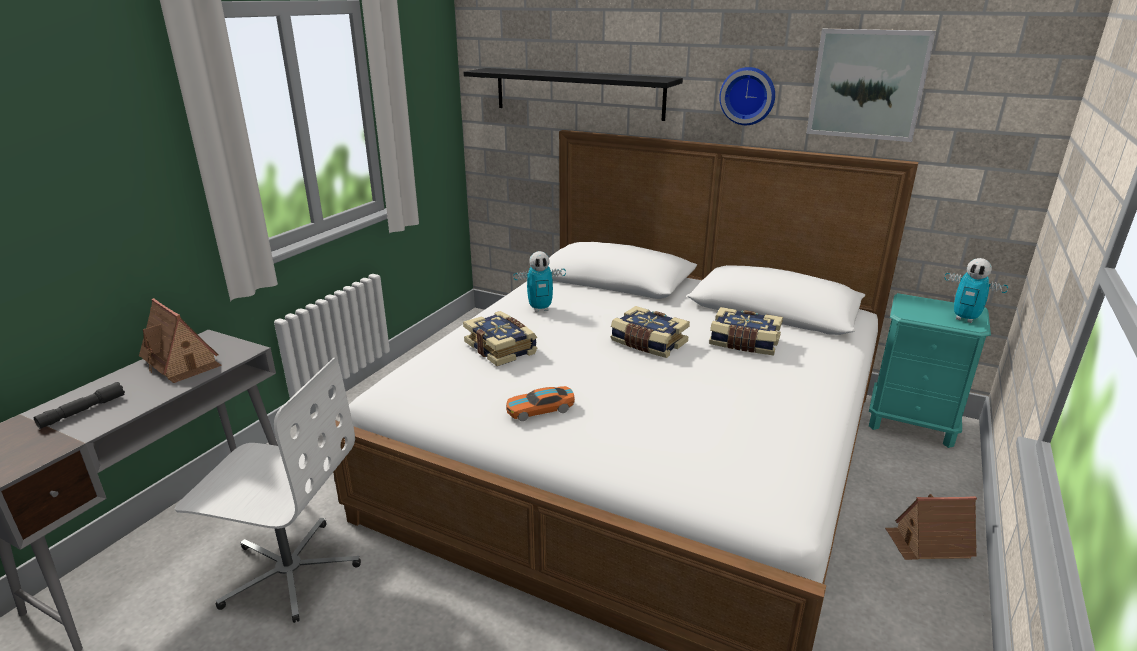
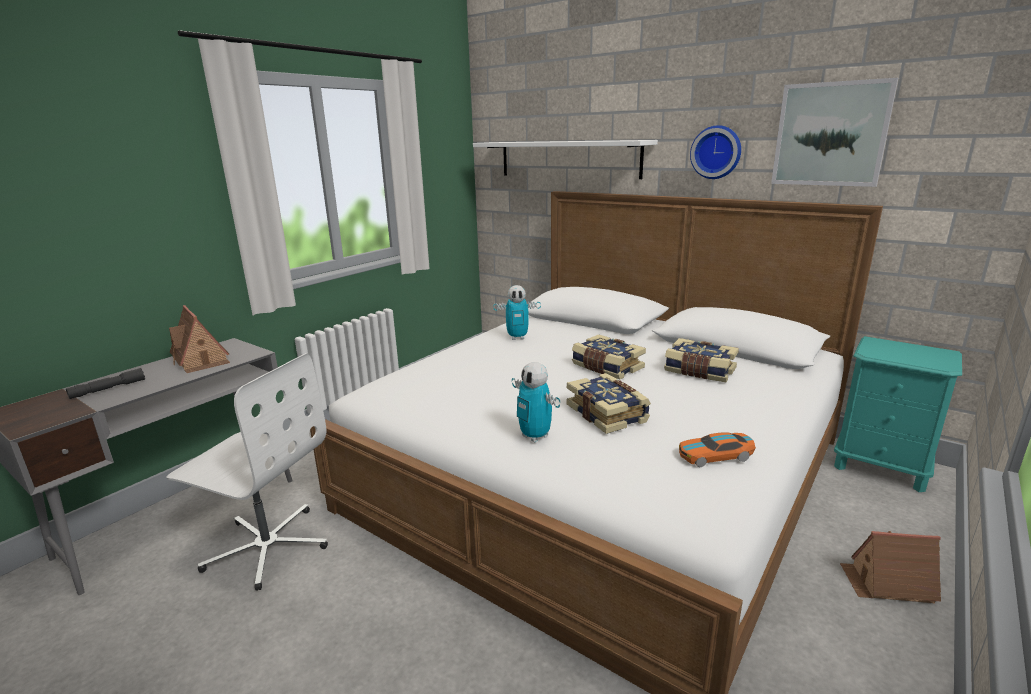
camera: 10 degrees right, 5 degrees down
(501, 348) = (472, 365): book -> book (608, 414)
(540, 409) = (489, 414): toy car -> toy car (715, 456)
(578, 93) = (568, 159): black shelf -> white shelf
(965, 319) = (934, 359): toy robot -> toy robot (535, 436)

